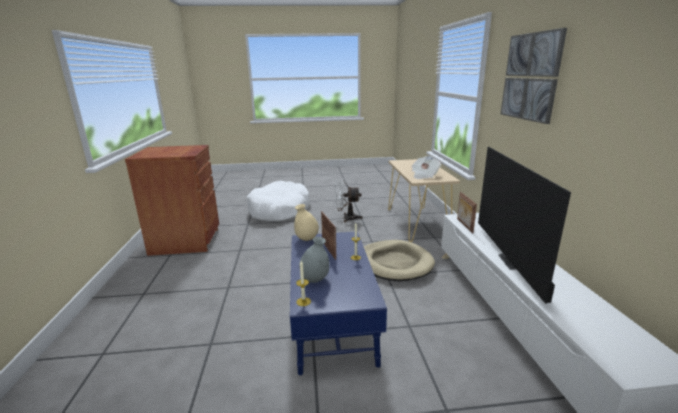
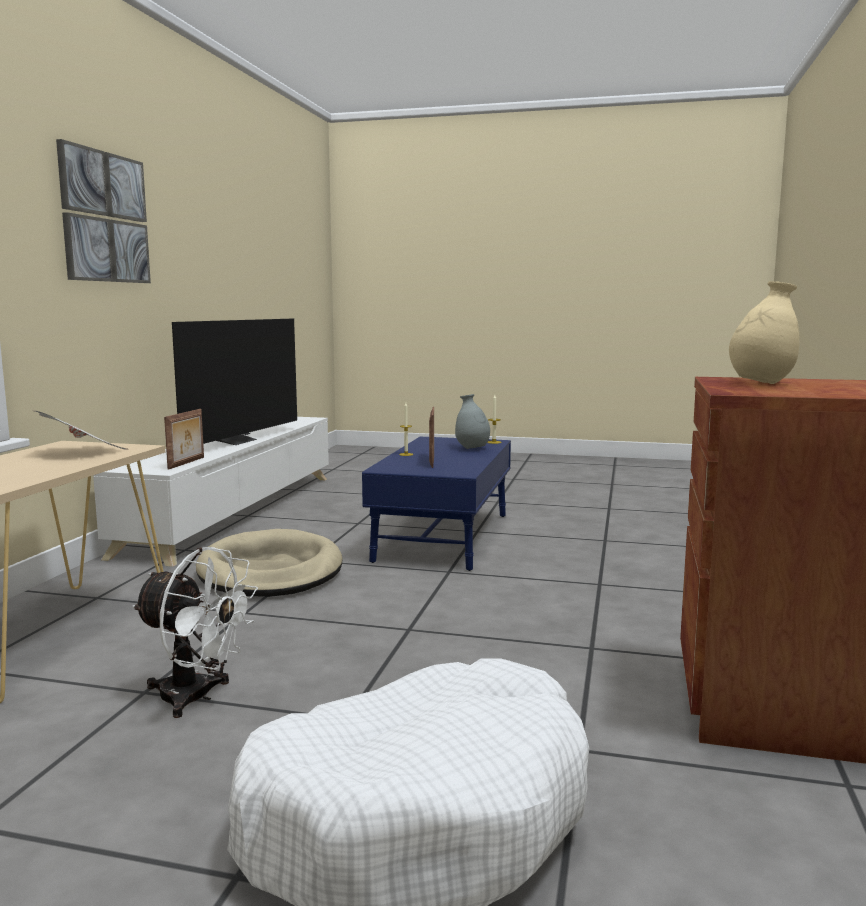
camera: 160 degrees left, 10 degrees down
(307, 239) = (454, 471): beige vase -> beige vase (761, 383)

